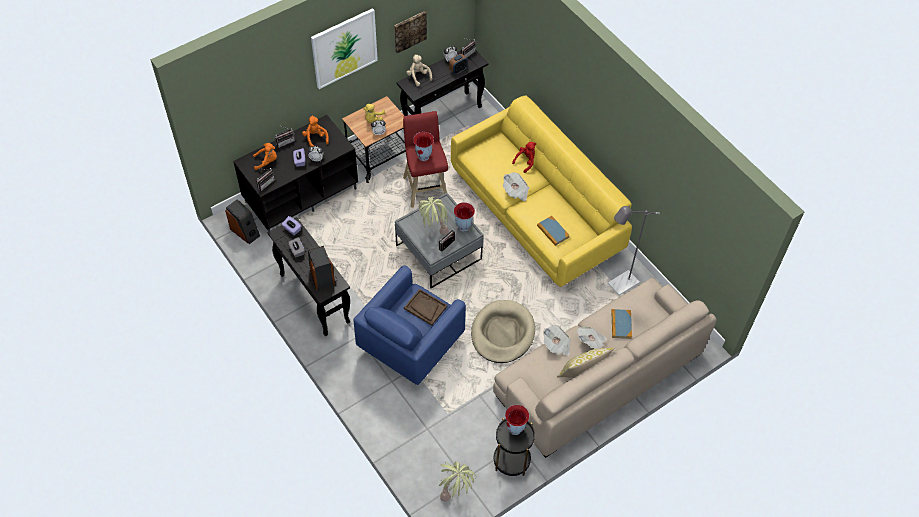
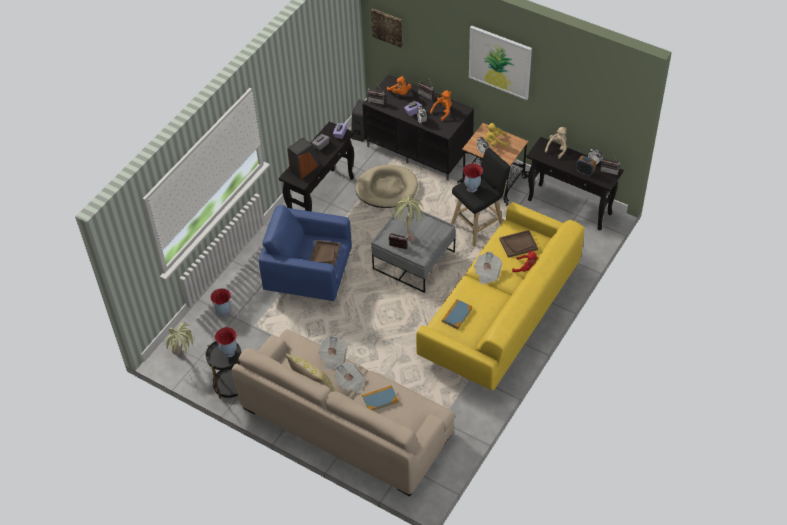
camera: 70 degrees right, 5 degrees down
(409, 31) = (565, 101): picture -> picture (387, 27)
(425, 187) = (479, 225): red stool -> black stool
(463, 227) = (424, 250): vase -> vase (223, 312)
(495, 156) = (518, 244): none -> brown tray
(502, 333) = (353, 335): beige dog bed -> beige dog bed (387, 189)
(619, 286) = (454, 406): grey floor lamp -> none

